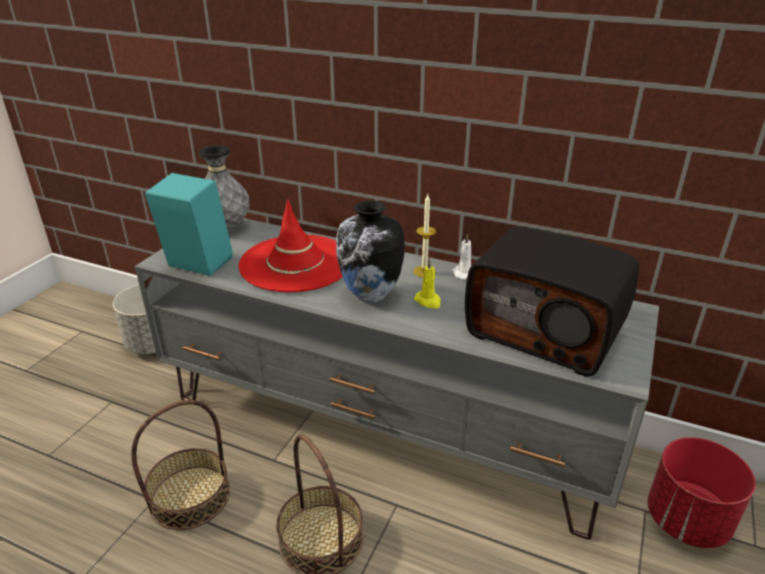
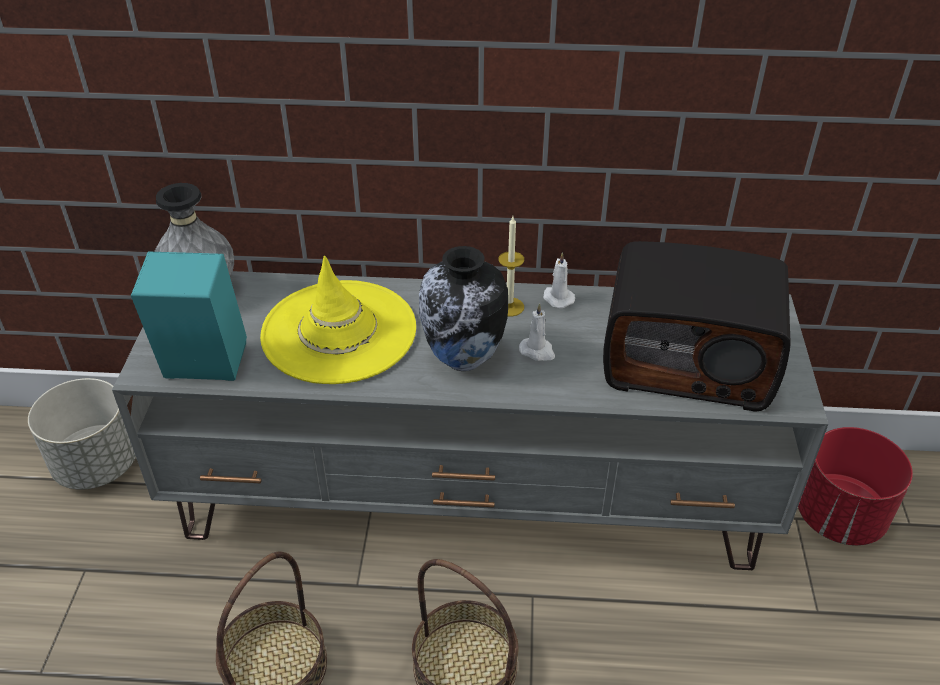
camera: 20 degrees left, 10 degrees up
(296, 263) = (339, 332): red hat -> yellow hat
(428, 301) = (537, 351): yellow candle -> white candle

